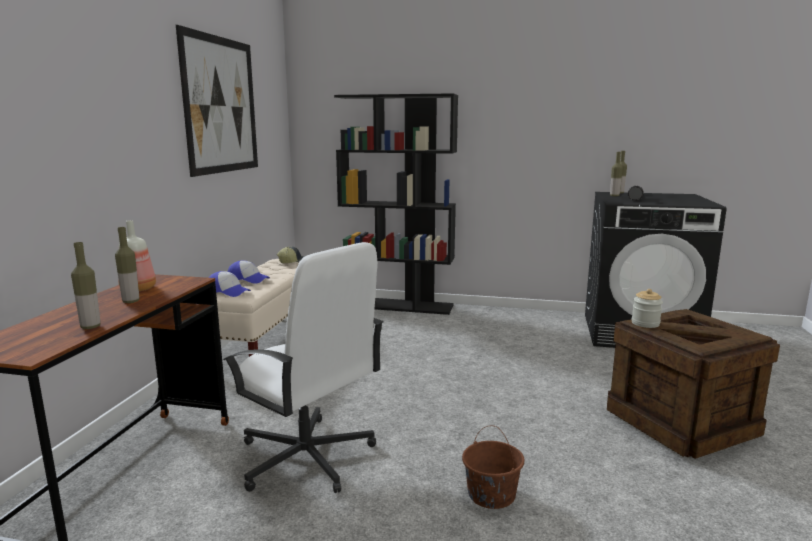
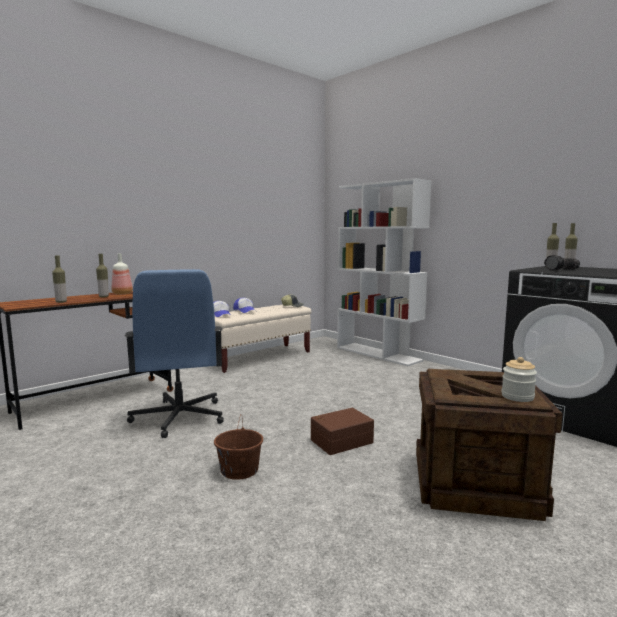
camera: 35 degrees right, 5 degrees down
(221, 105) = (247, 195): picture -> none
(307, 458) = (179, 417): white office chair -> blue office chair
(398, 305) = (378, 354): black bookcase -> white bookcase
(524, 420) = (340, 440): none -> brown storage box
(645, 323) = (442, 373): jar -> jar (517, 397)

